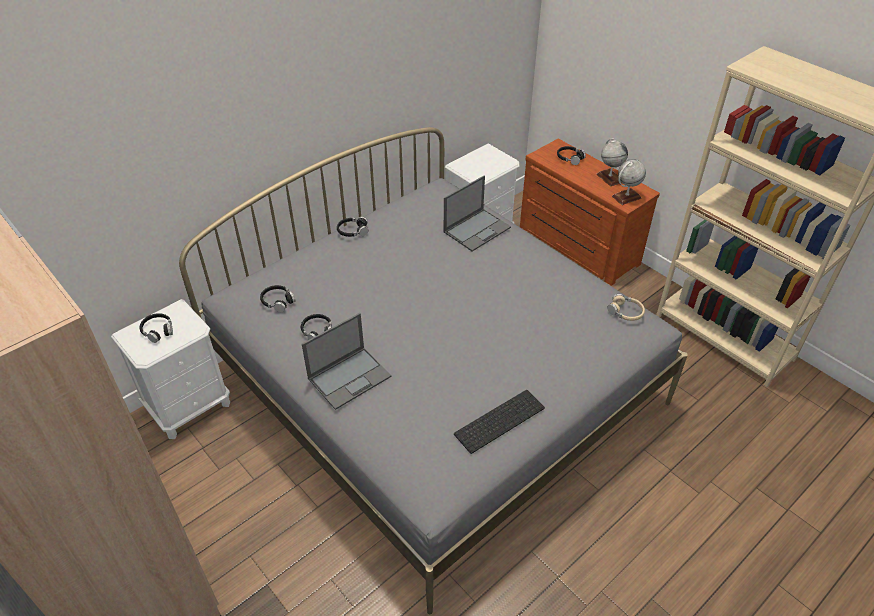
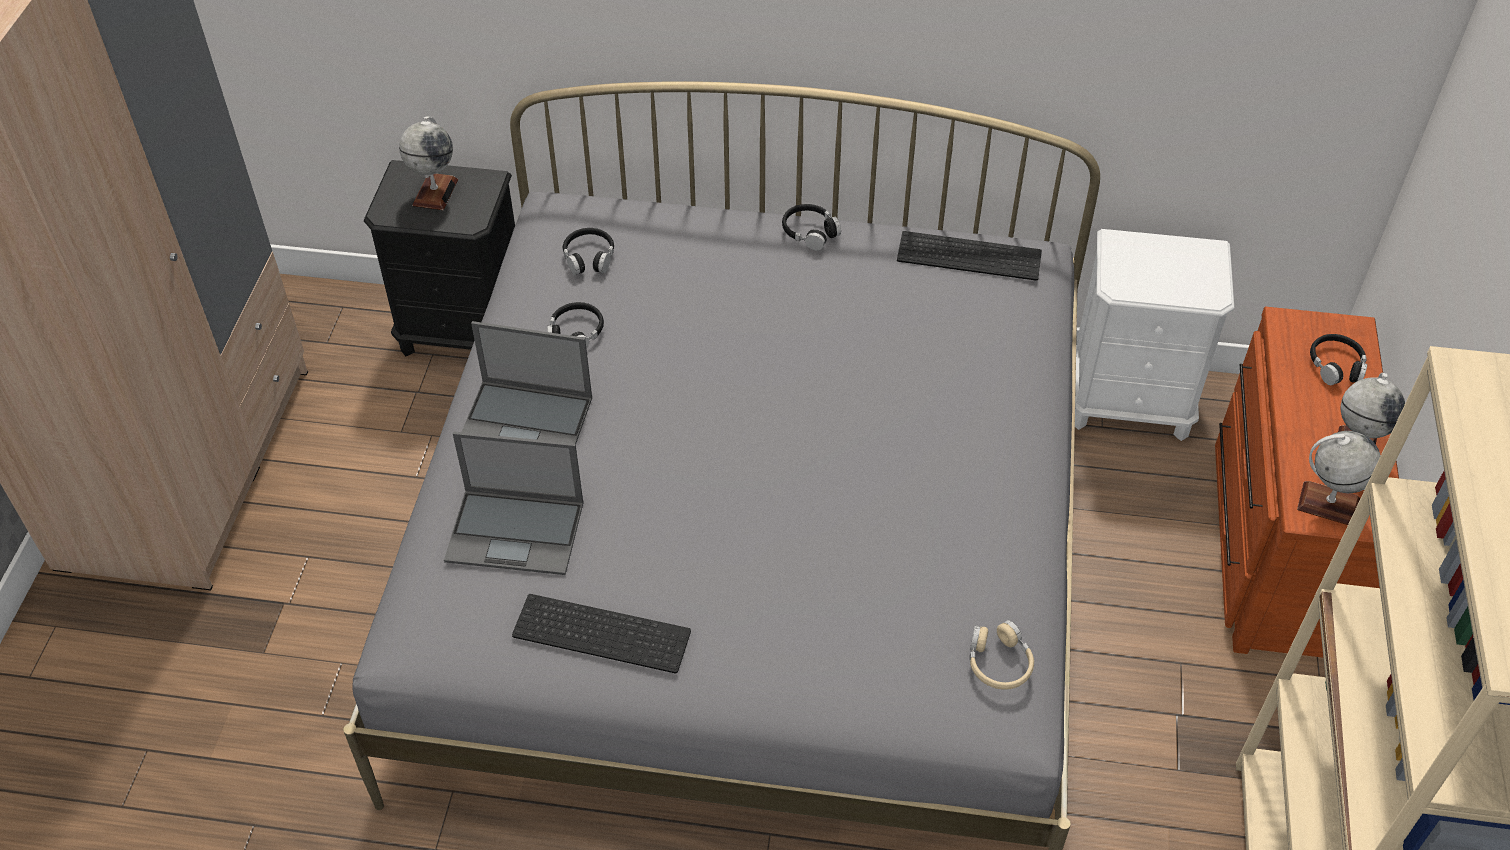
camera: 50 degrees right, 5 degrees up
(158, 330) = (435, 192): black headphones -> globe
(190, 407) = (464, 331): white nightstand -> black nightstand
(421, 199) = (971, 255): none -> keyboard
(477, 229) = (979, 361): laptop -> laptop (517, 531)

